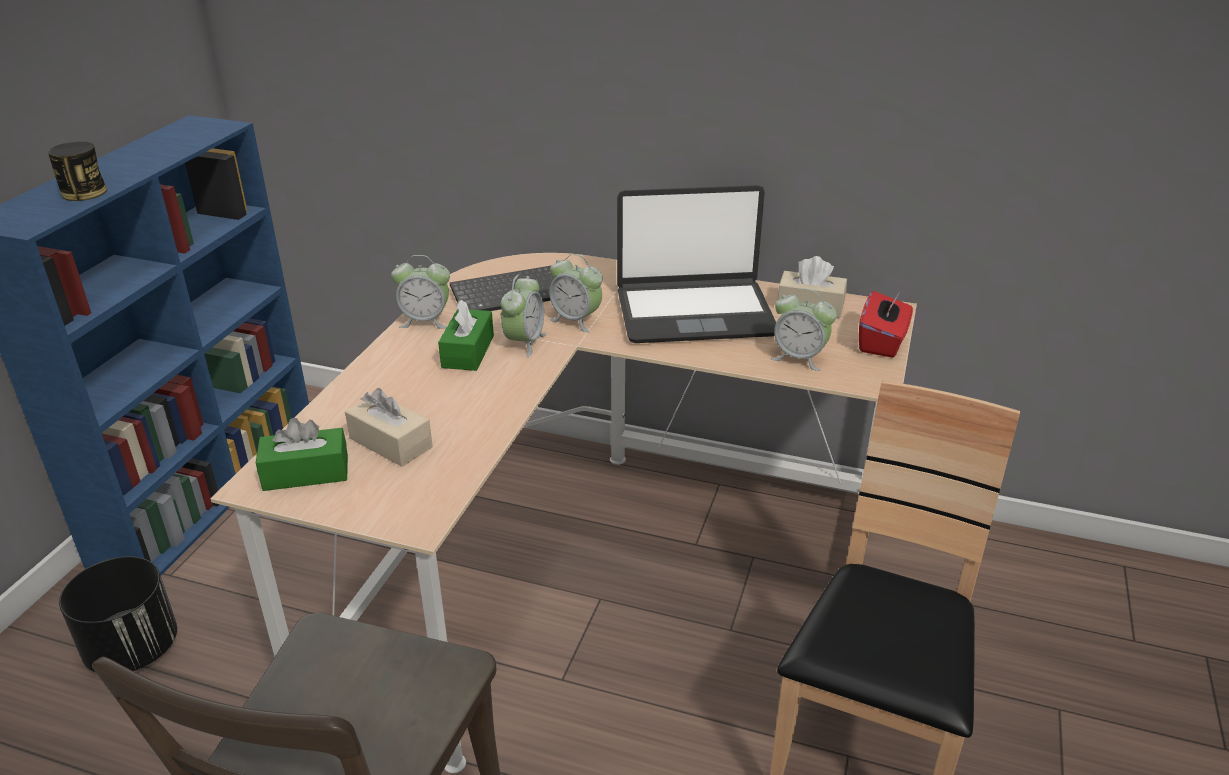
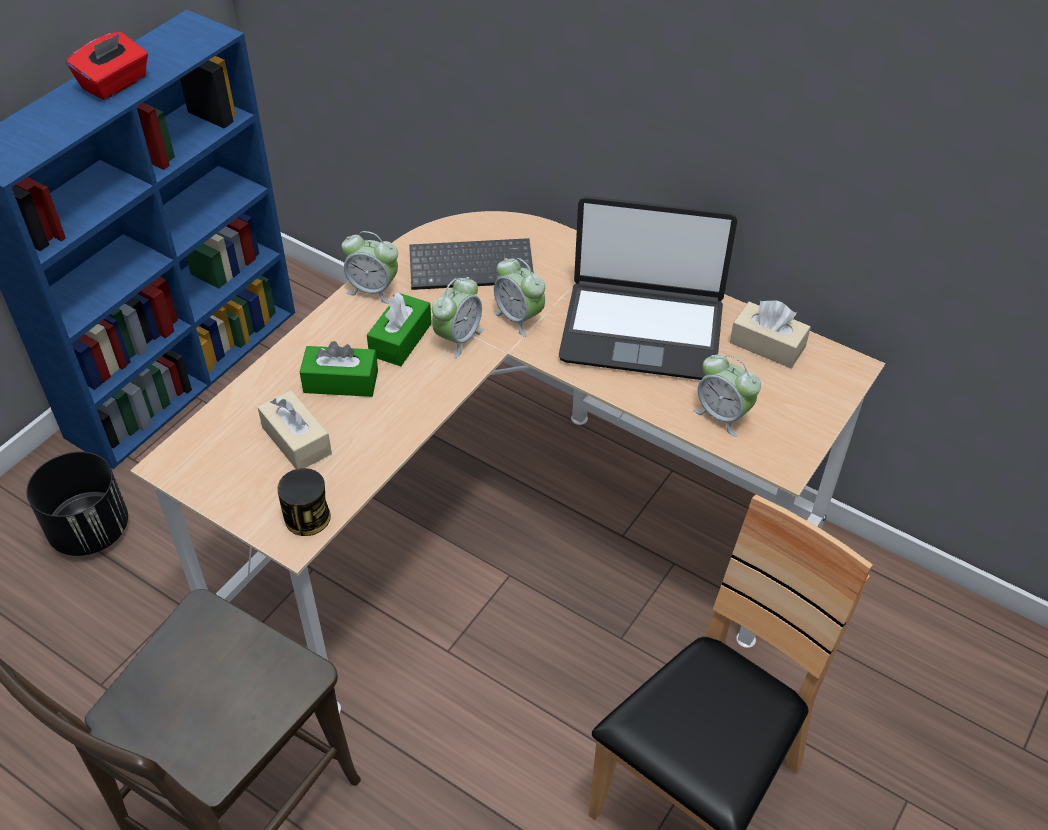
camera: 15 degrees right, 15 degrees up
(84, 192) = (64, 124): can -> can (307, 517)
(306, 473) = (215, 460): green tissue box -> green tissue box (341, 381)
(882, 342) = (819, 411): red tissue box -> red tissue box (115, 84)

